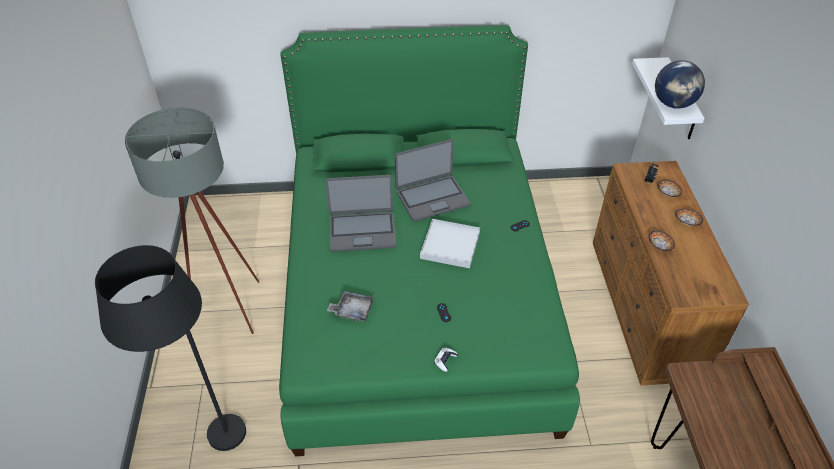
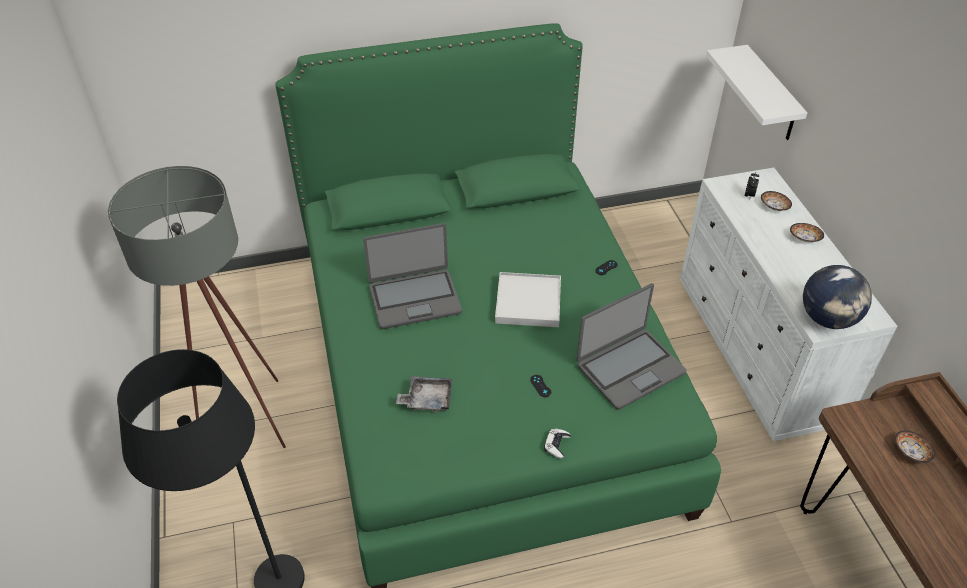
camera: 10 degrees left, 0 degrees up
(432, 198) = (491, 247): laptop -> laptop (629, 368)
(644, 310) = (757, 351): brown dresser -> white dresser
(659, 246) = (780, 271): bowl -> bowl (911, 453)
(673, 104) = (768, 100): globe -> globe (828, 319)

